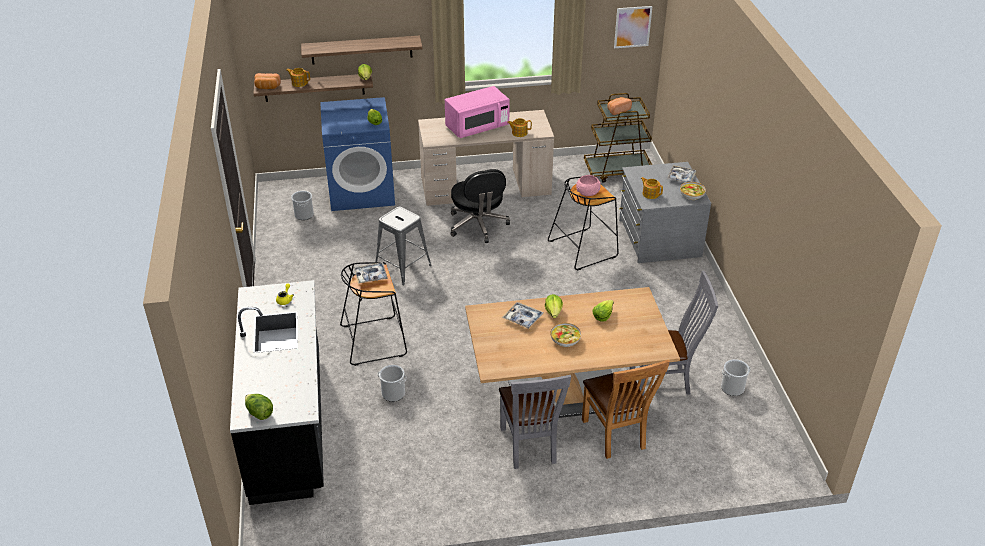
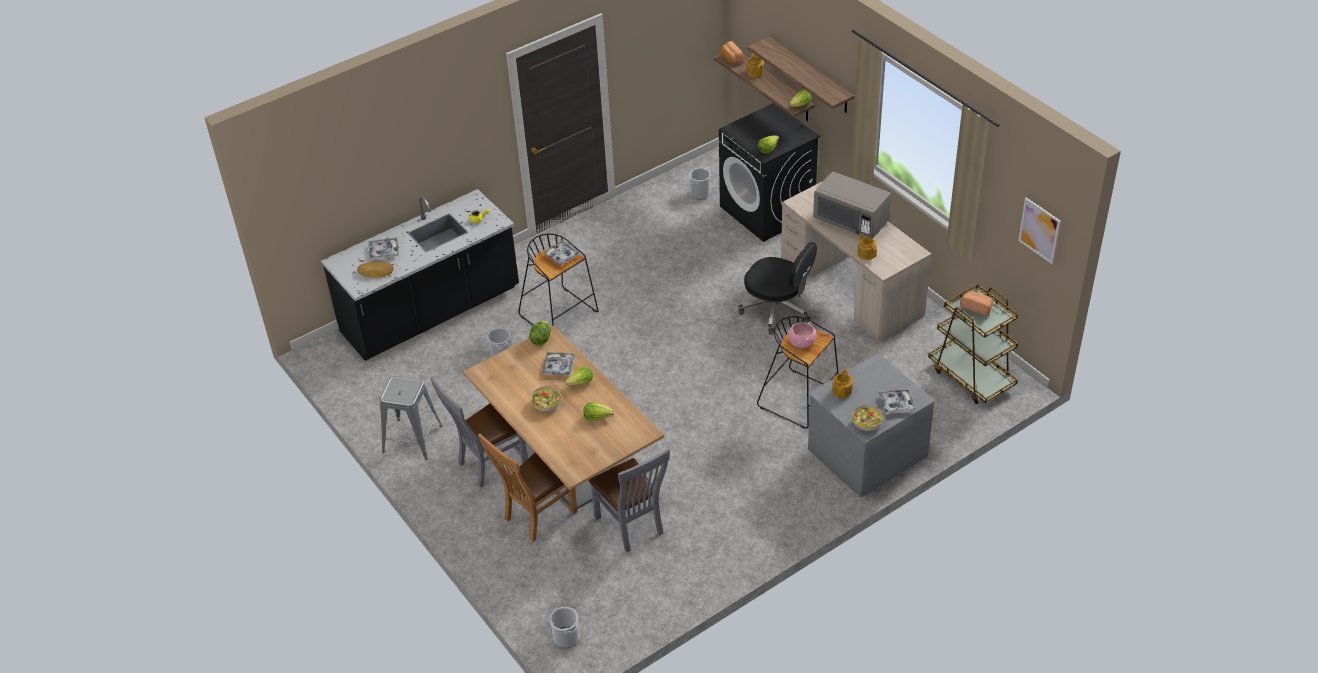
camera: 65 degrees right, 5 degrees up
(259, 413) = (344, 266): lettuce -> lettuce (541, 339)
(265, 377) = (384, 251): none -> tray
(292, 392) = (376, 272): none -> bread
(362, 191) = (767, 211): blue washing machine -> black washing machine
(403, 267) = (672, 288): grey stool -> grey stool (412, 439)
(477, 127) = (850, 221): pink microwave -> grey microwave
(478, 225) = (777, 310): black office chair -> black office chair turned 105 degrees counterclockwise
(732, 388) = (656, 582): bucket -> bucket (566, 637)

